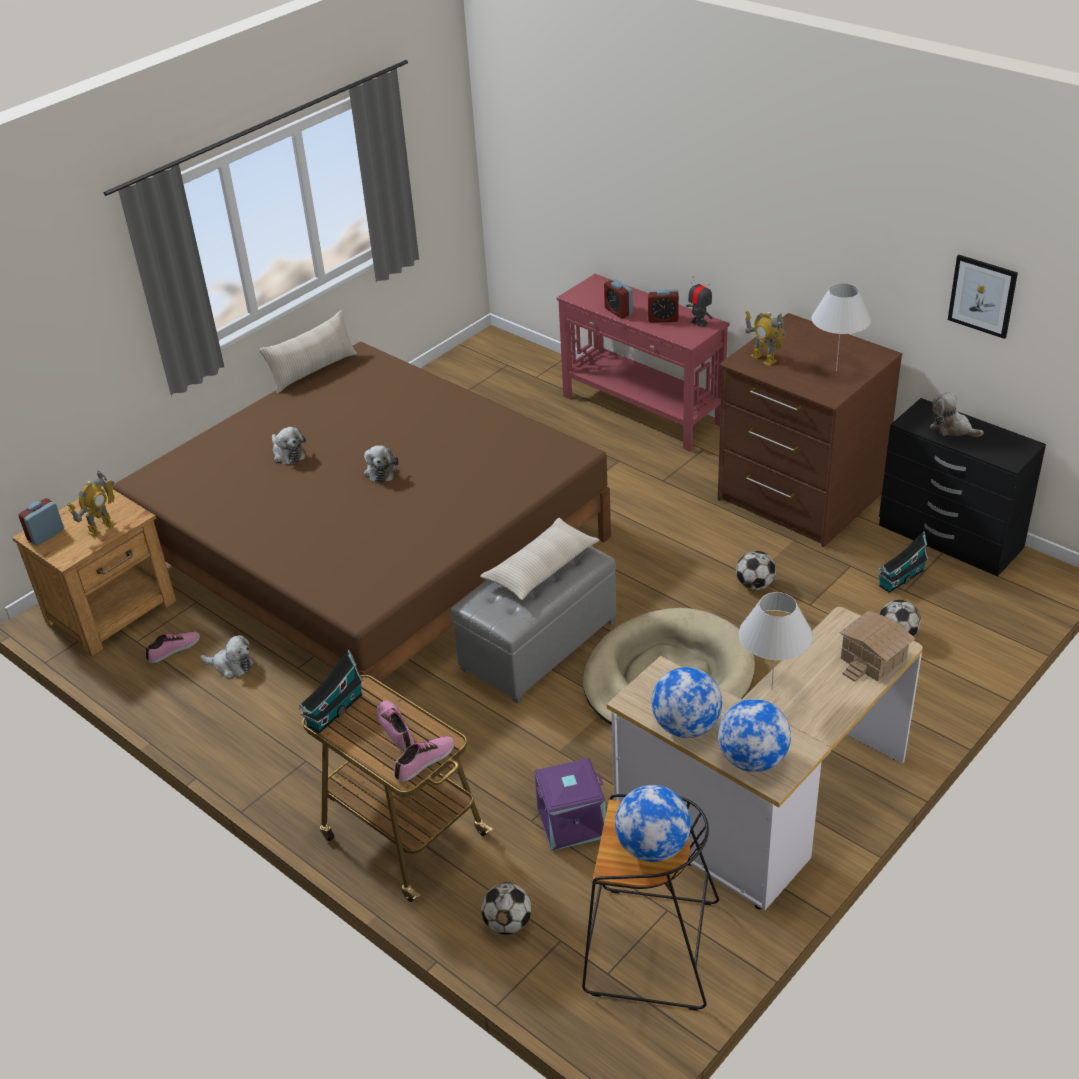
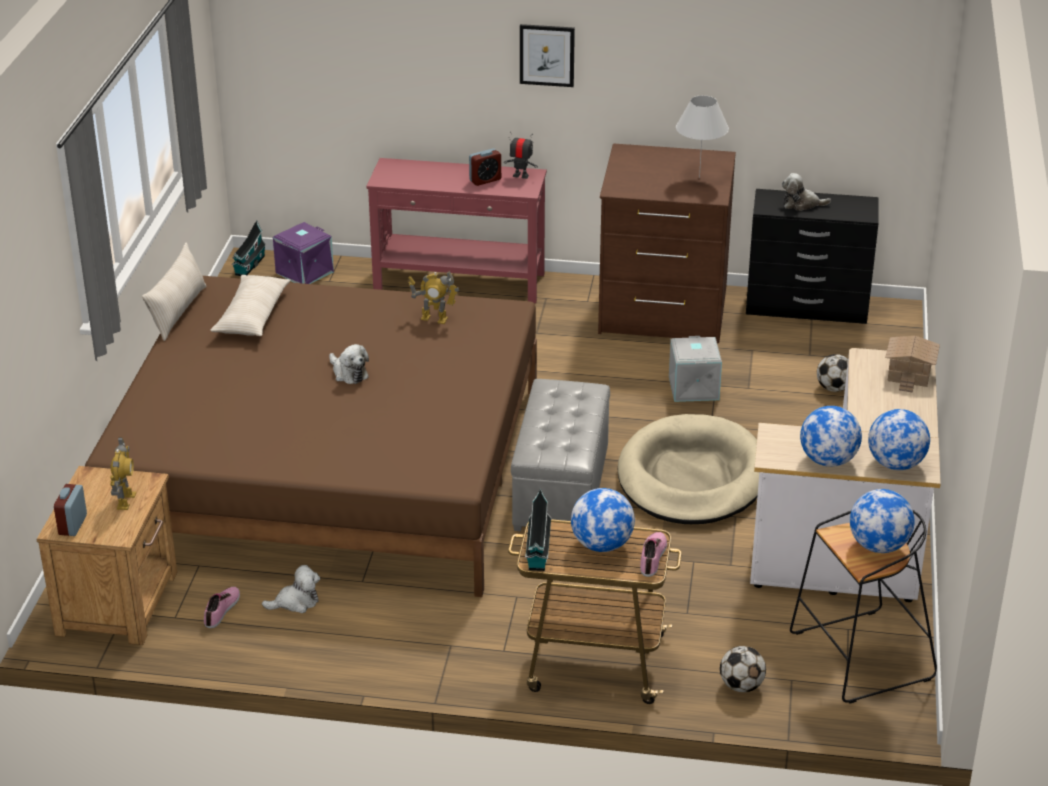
camera: 35 degrees left, 5 degrees down
(288, 453) = (239, 386): plush toy -> none
(396, 728) = (602, 545): shoe -> globe
(541, 568) = (559, 409): beige pillow -> beige pillow (252, 315)
(571, 821) = (718, 601): purple storage box -> purple storage box (304, 272)
(618, 311) = (438, 184): alarm clock -> none
(755, 585) = (692, 388): football -> grey storage box
(763, 359) = (632, 183): toy robot -> toy robot (434, 319)
(771, 689) = (861, 416): white table lamp -> none
(900, 579) = (798, 348): toy house -> toy house (249, 266)
(982, 296) = (807, 82): picture -> picture (547, 55)

